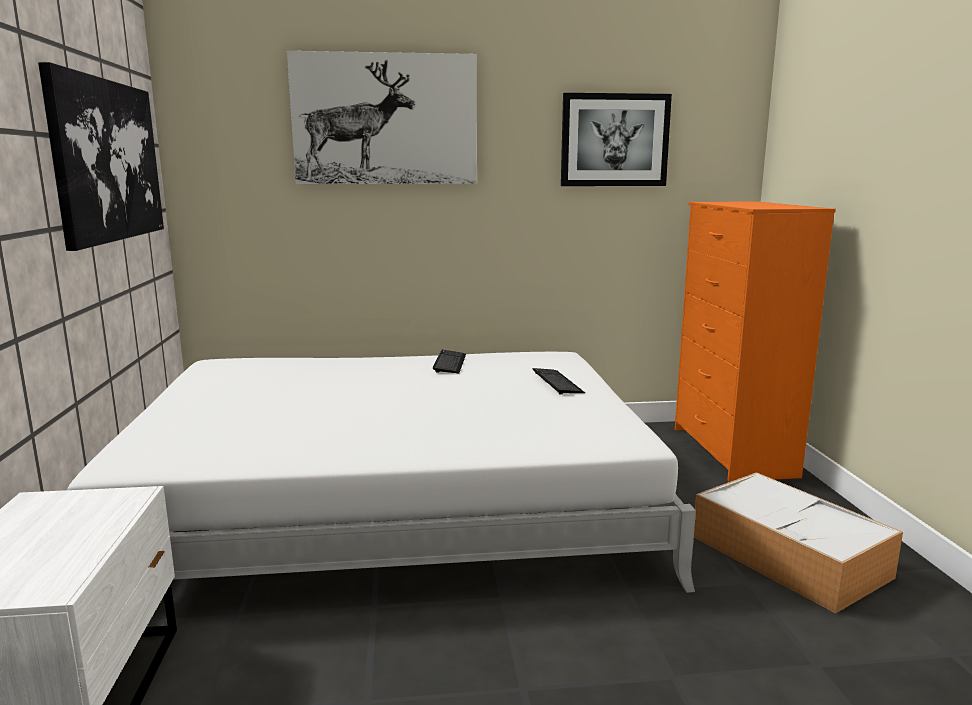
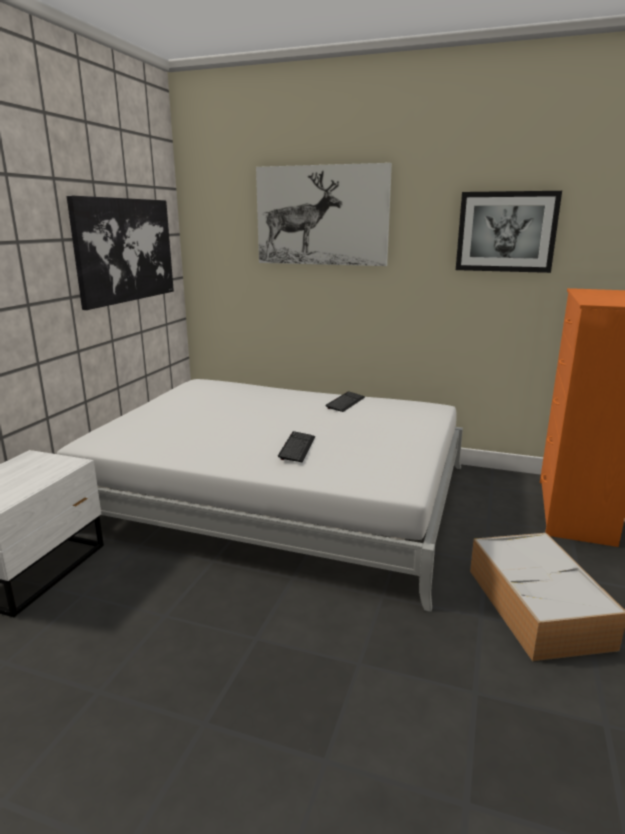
camera: 25 degrees right, 5 degrees up
(557, 382) = (404, 430): keyboard -> keyboard (297, 448)

